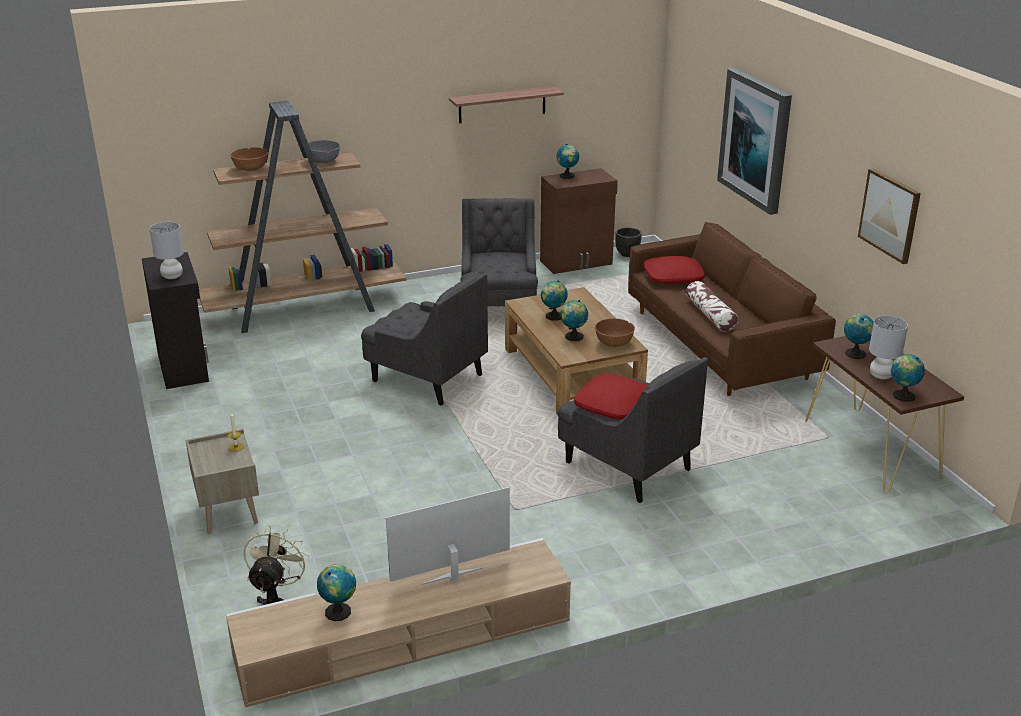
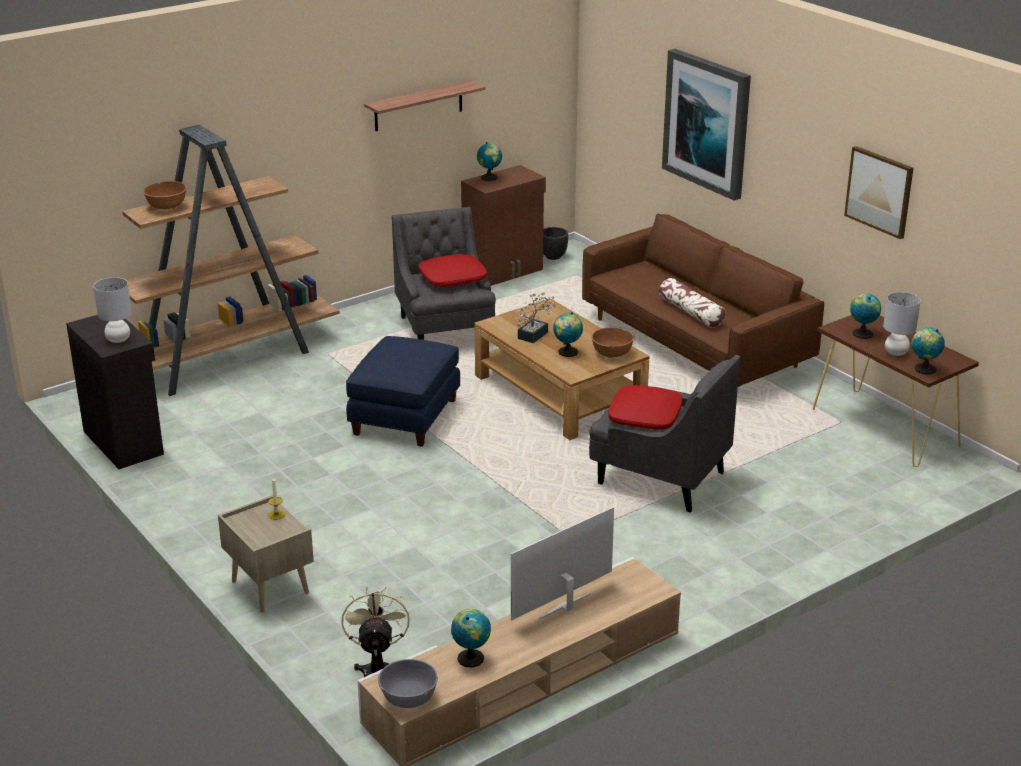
camera: 15 degrees left, 0 degrees up
(323, 161) = (244, 189): grey bowl -> grey bowl (408, 698)
(426, 378) = (406, 417): grey armchair -> blue ottoman
(553, 317) = (535, 334): globe -> potted plant
(673, 277) = (633, 277): red pillow -> red pillow (452, 278)

